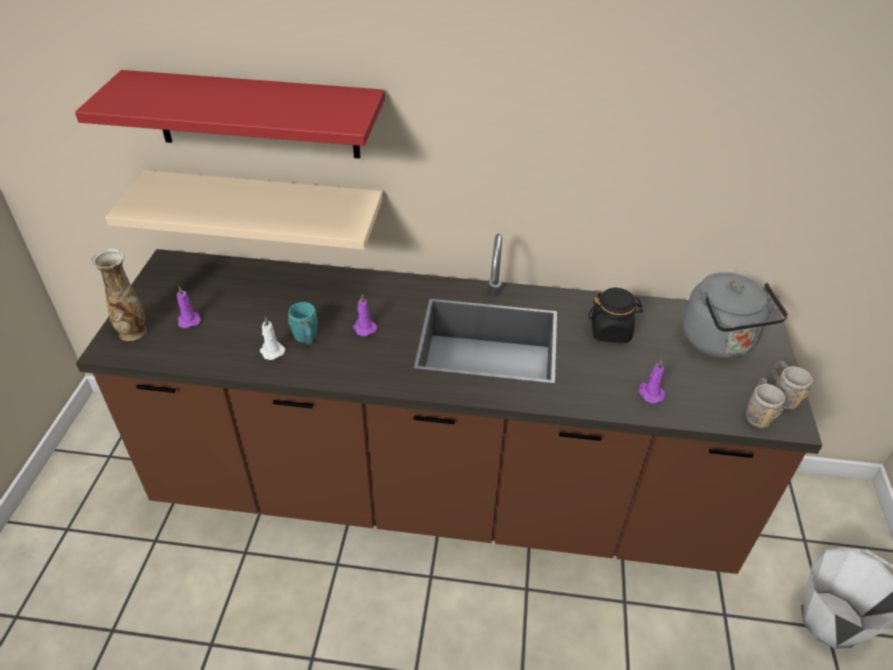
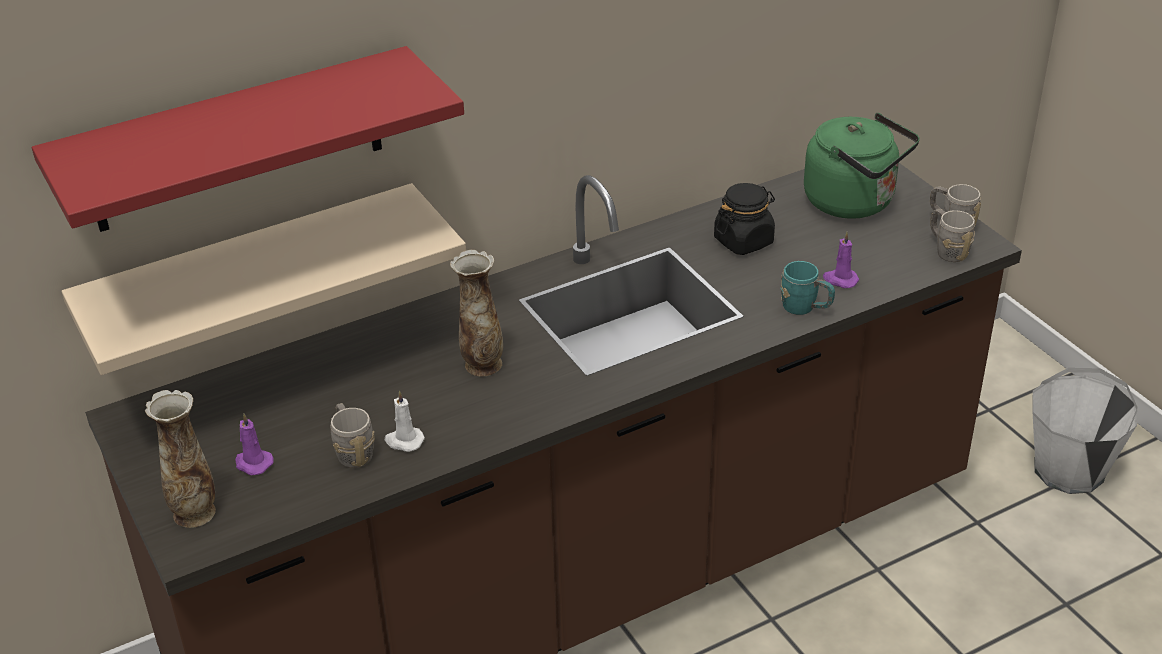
camera: 35 degrees left, 5 degrees down
(241, 341) = (352, 451): none -> grey mug
(306, 339) = (429, 408): turquoise mug -> turquoise mug (805, 308)
(364, 327) = (482, 364): purple candle -> vase
(720, 343) = (854, 202): grey kettle -> green kettle

